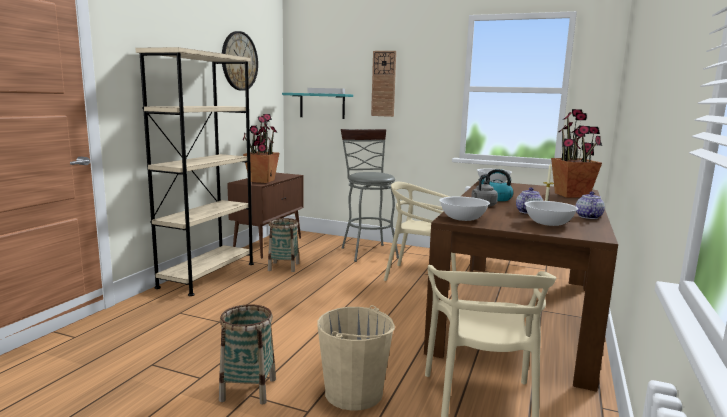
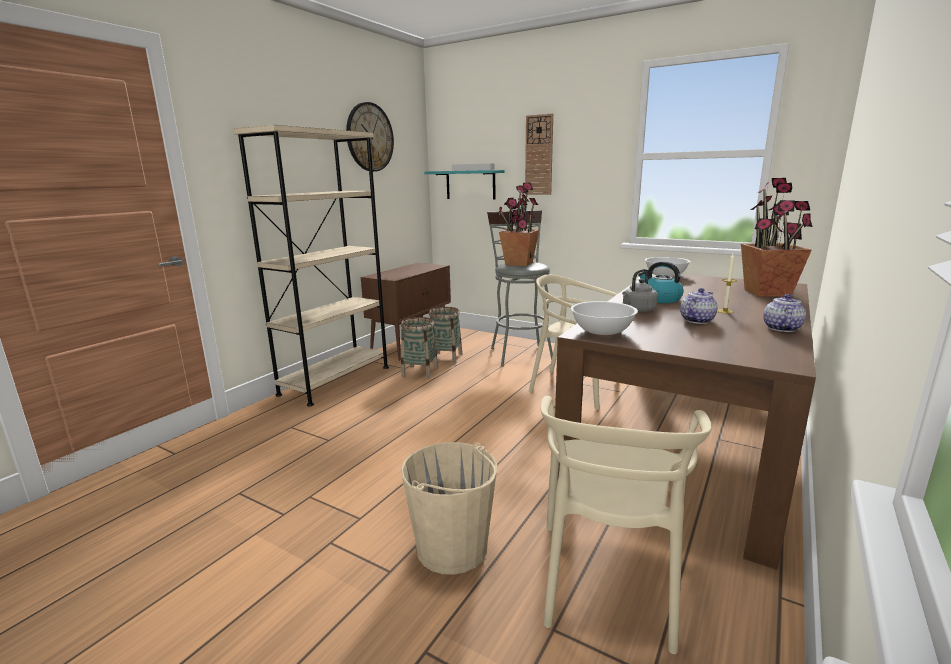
camera: 10 degrees right, 5 degrees up
(248, 389) = (331, 534): basket -> basket (446, 358)
(261, 181) = (399, 274): potted plant -> potted plant (518, 263)
(548, 223) = (719, 339): white bowl -> none

